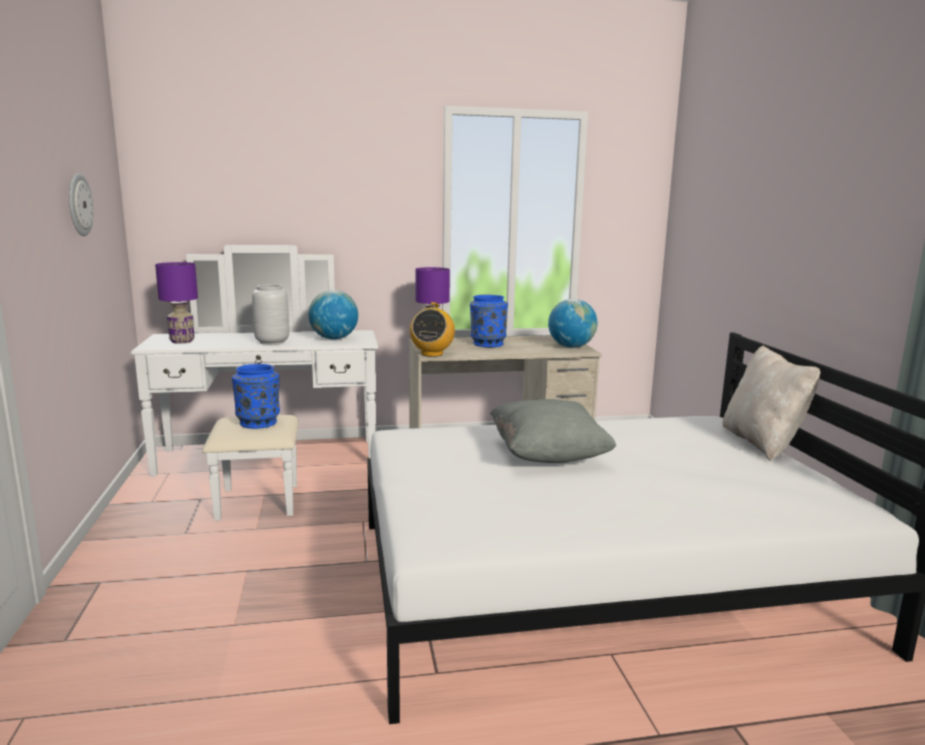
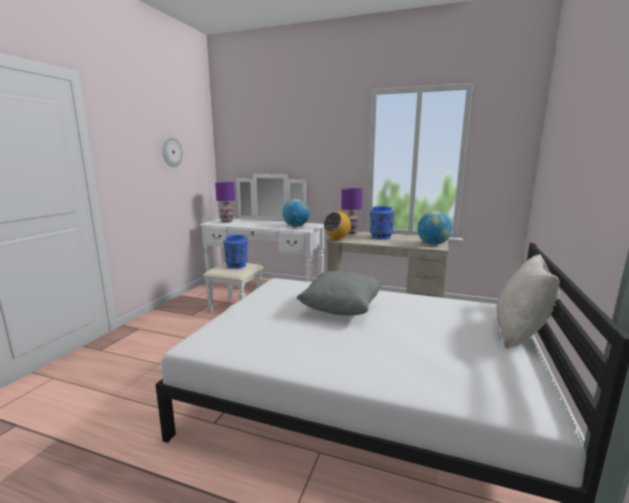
camera: 30 degrees right, 0 degrees up
(272, 342) = (263, 225): grey vase -> none

